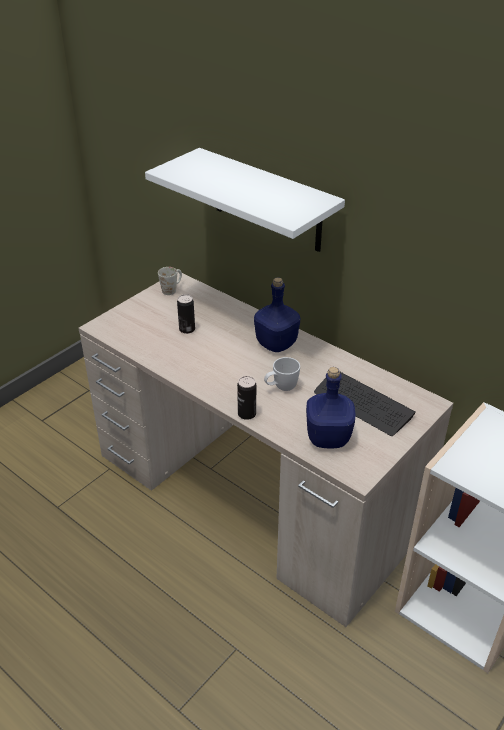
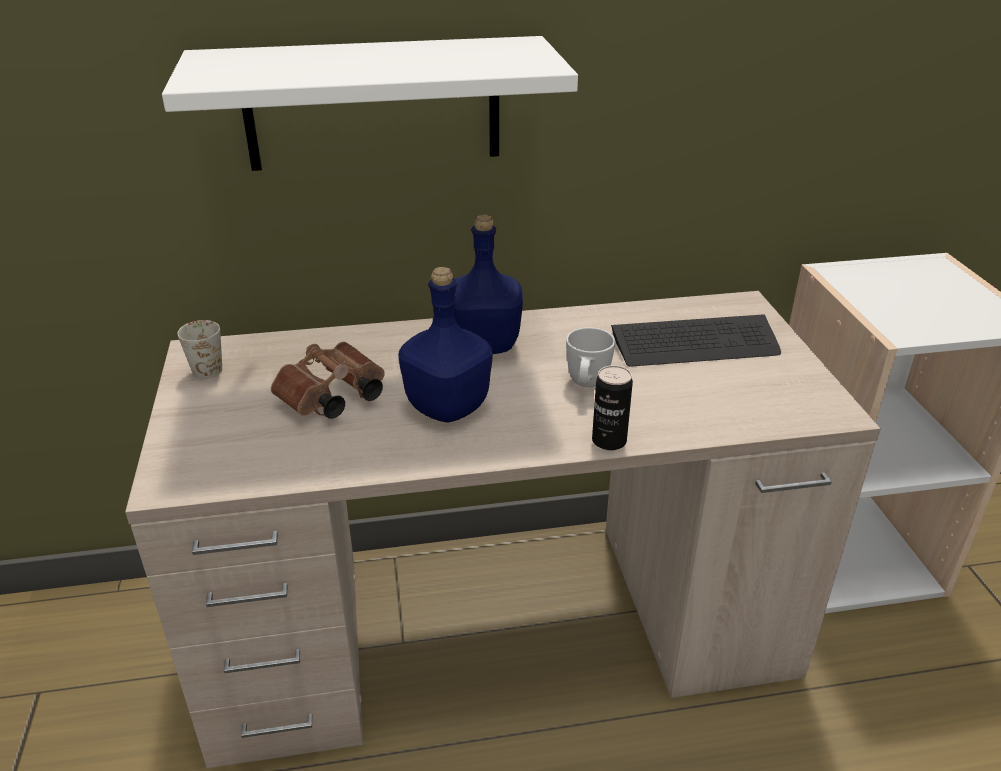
camera: 50 degrees left, 5 degrees down
(187, 329) = (331, 399): can -> brown binoculars
(328, 437) = (735, 399): blue bottle -> blue bottle (446, 406)

